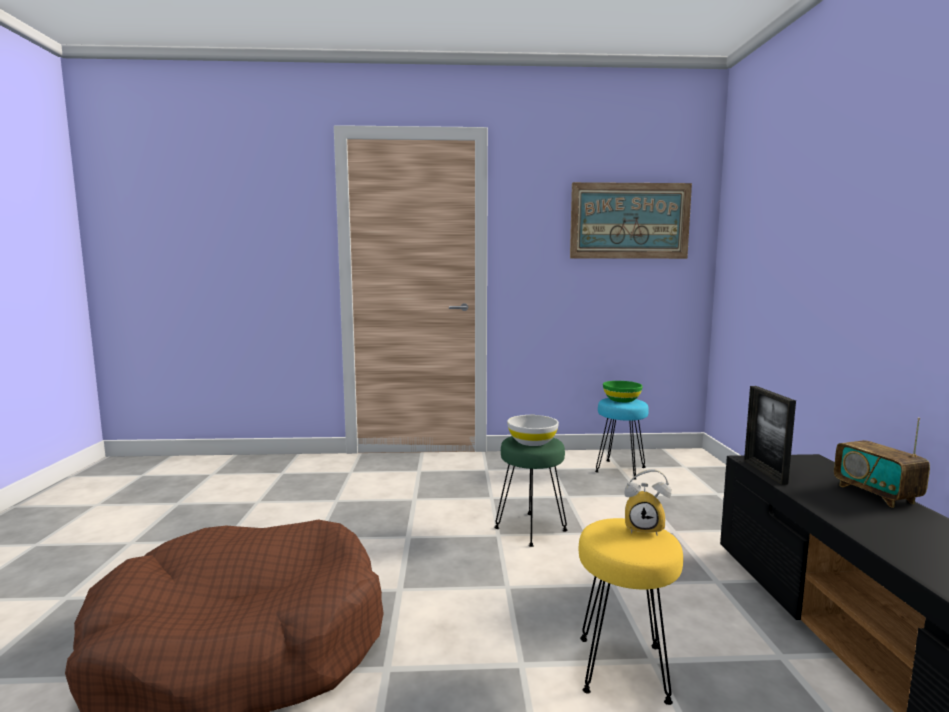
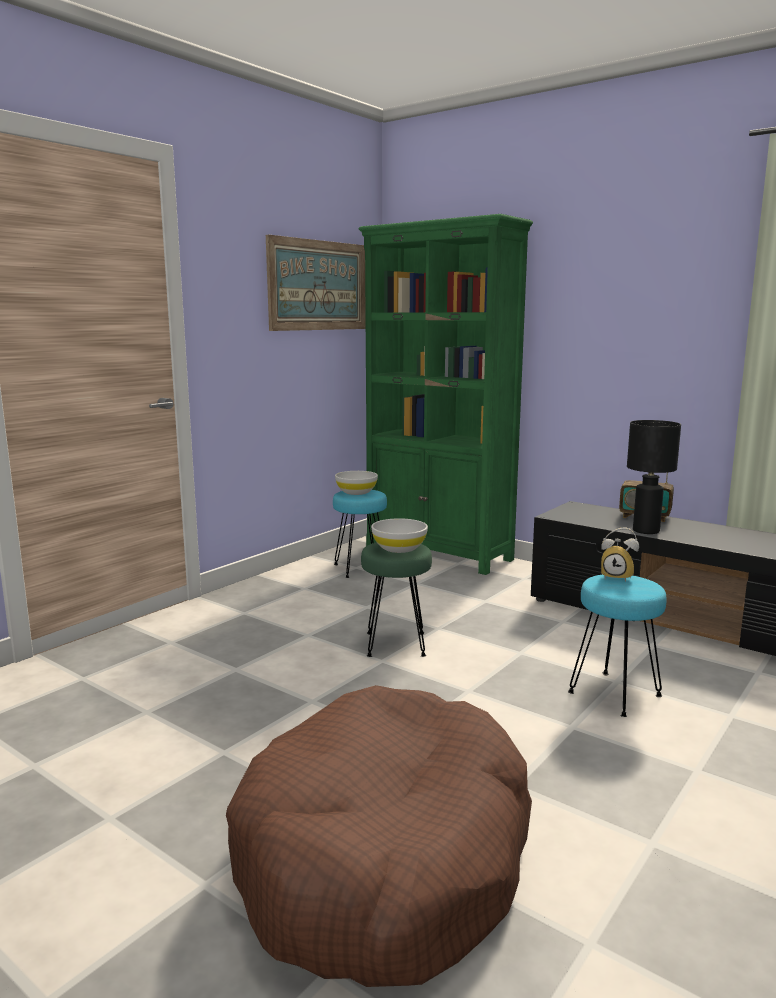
camera: 50 degrees left, 5 degrees up
(621, 400) = (356, 492): green bowl -> white bowl
(624, 669) = (615, 694): yellow stool -> turquoise stool
(644, 528) = (618, 577): alarm clock -> alarm clock turned 60 degrees clockwise
(714, 480) = (439, 553): none -> green bookcase
(764, 471) = (577, 521): picture frame -> none
(830, 507) = (647, 531): none -> black table lamp

